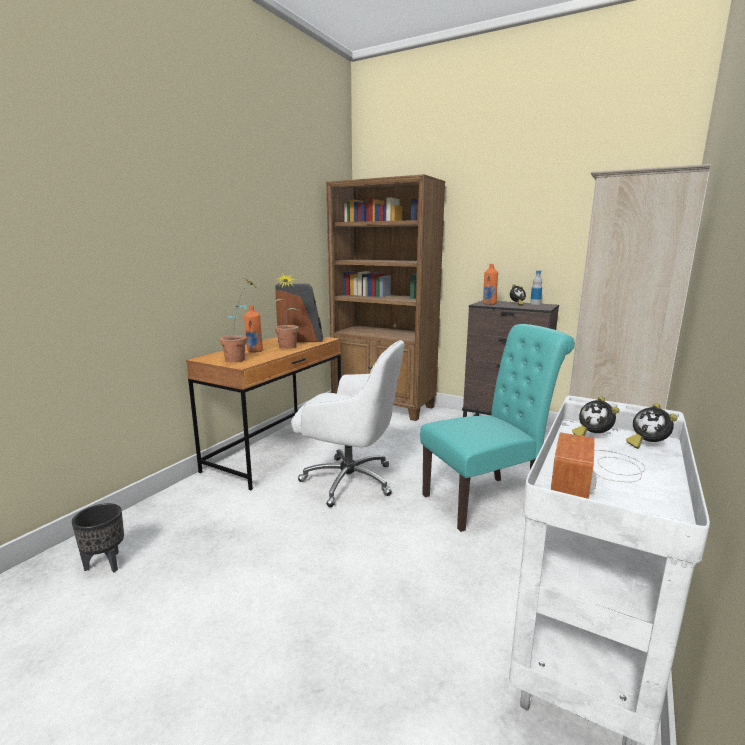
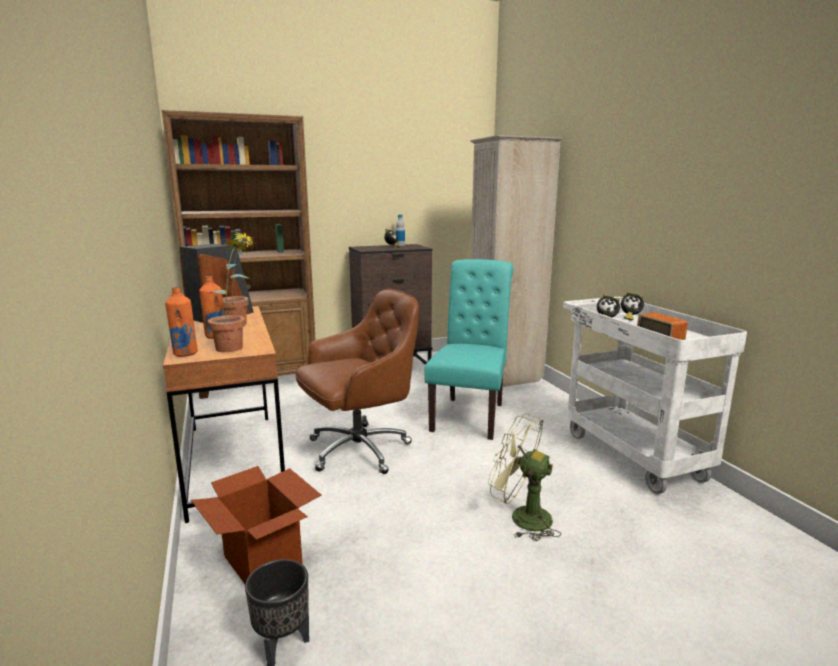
camera: 50 degrees left, 0 degrees up
(181, 515) = (263, 562): none -> cardboard box
(345, 607) = (521, 517): none -> green fan
(349, 481) = (359, 450): white office chair -> brown office chair
(489, 304) = (371, 249): orange bottle -> orange bottle (185, 354)

